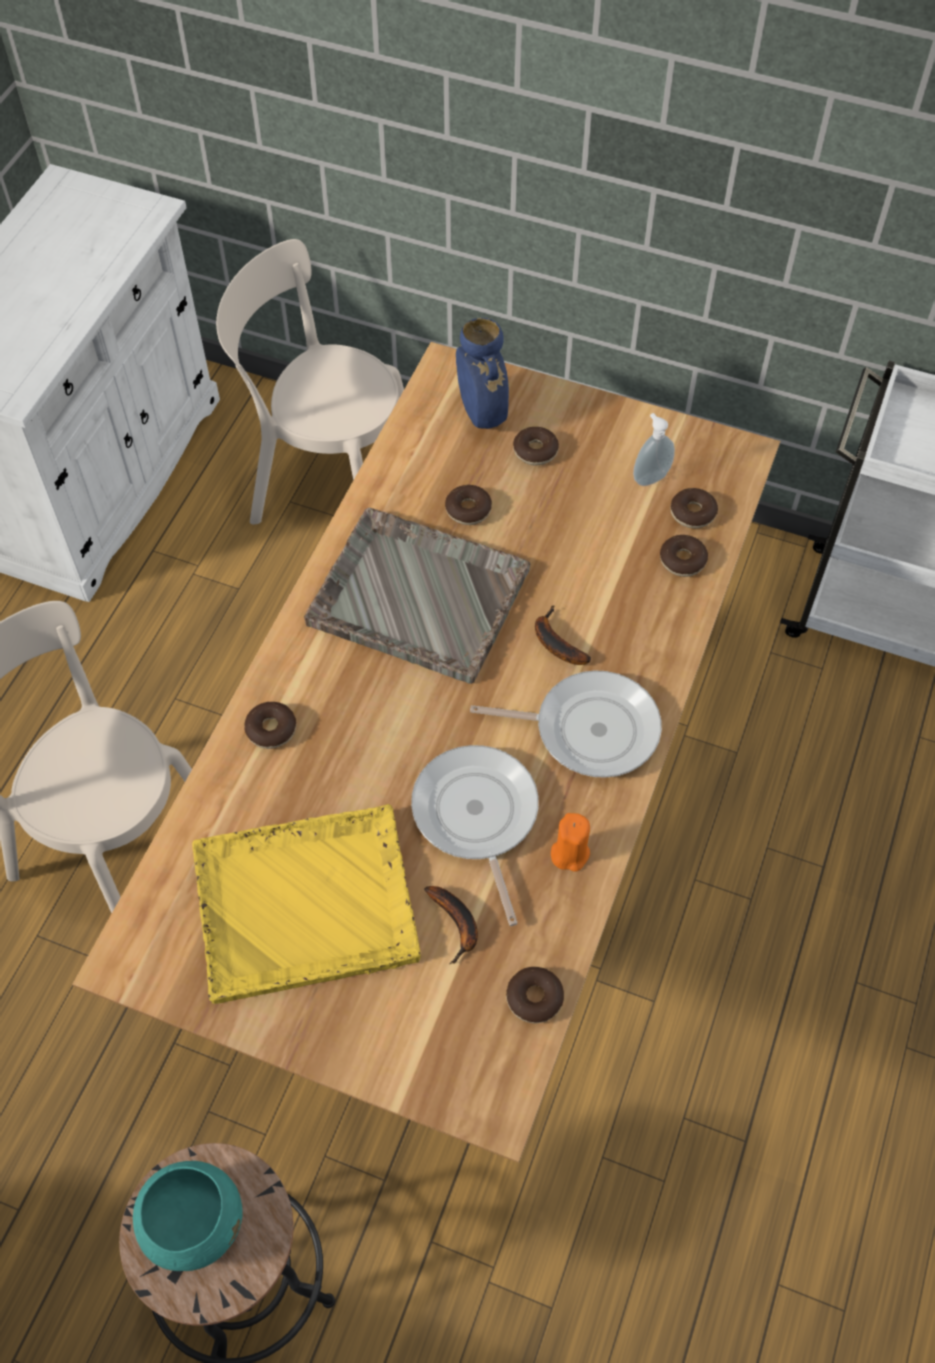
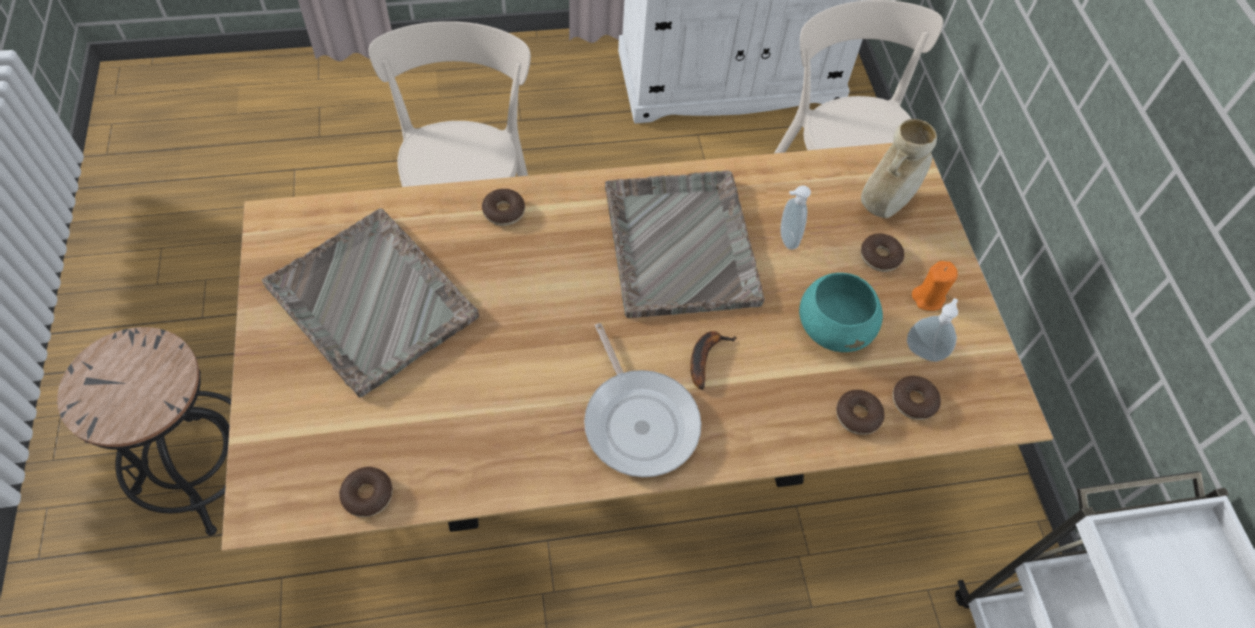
camera: 55 degrees right, 0 degrees up
(194, 1222) = (130, 373): turquoise bowl -> turquoise bowl (833, 328)
(307, 903) = (373, 303): yellow tray -> grey tray
(457, 925) = (405, 409): banana -> none
(468, 510) = (786, 239): donut -> soap dispenser
(476, 817) = (508, 377): frying pan -> none
(482, 414) = (885, 204): blue vase -> beige vase
(569, 853) = (513, 460): orange candle -> orange candle (928, 298)

